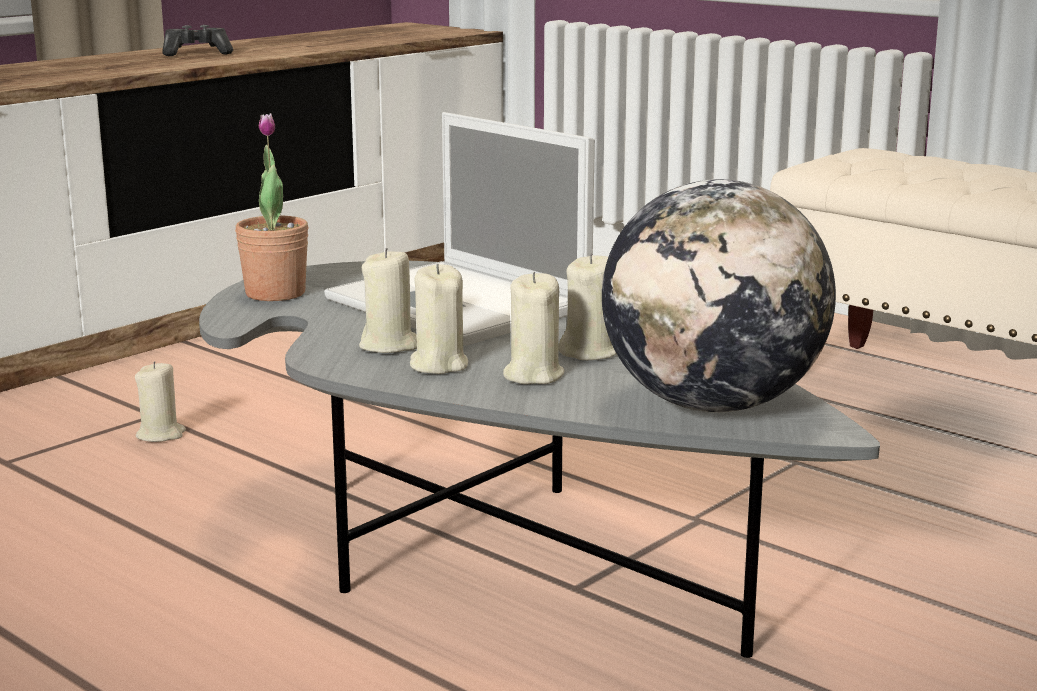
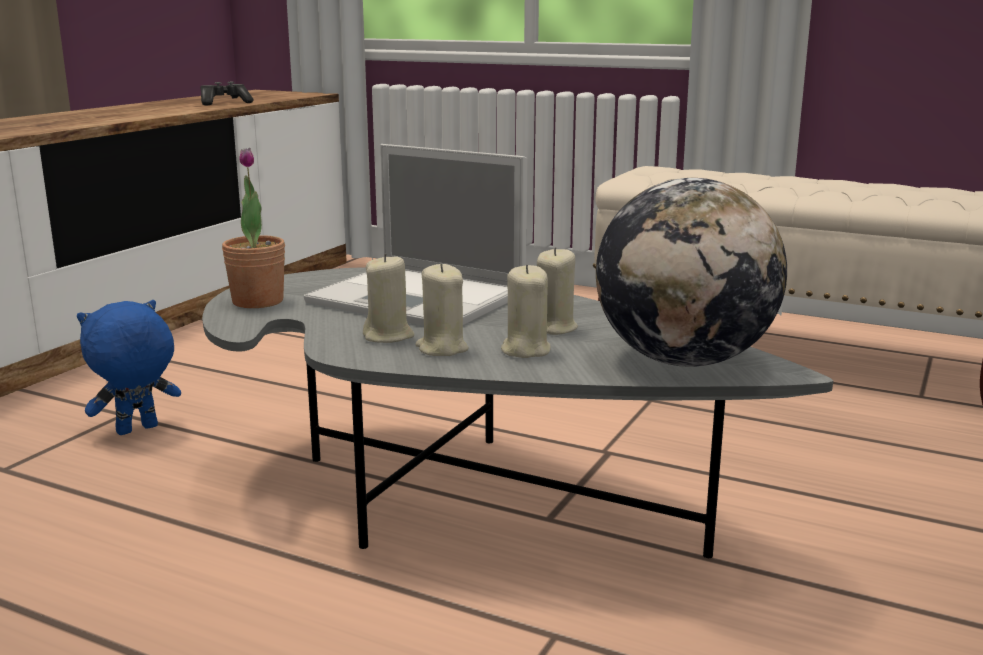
camera: 15 degrees left, 0 degrees up
(161, 435) = (137, 430): beige candle -> blue plush toy
(197, 53) = (107, 113): game controller -> game controller (225, 103)

